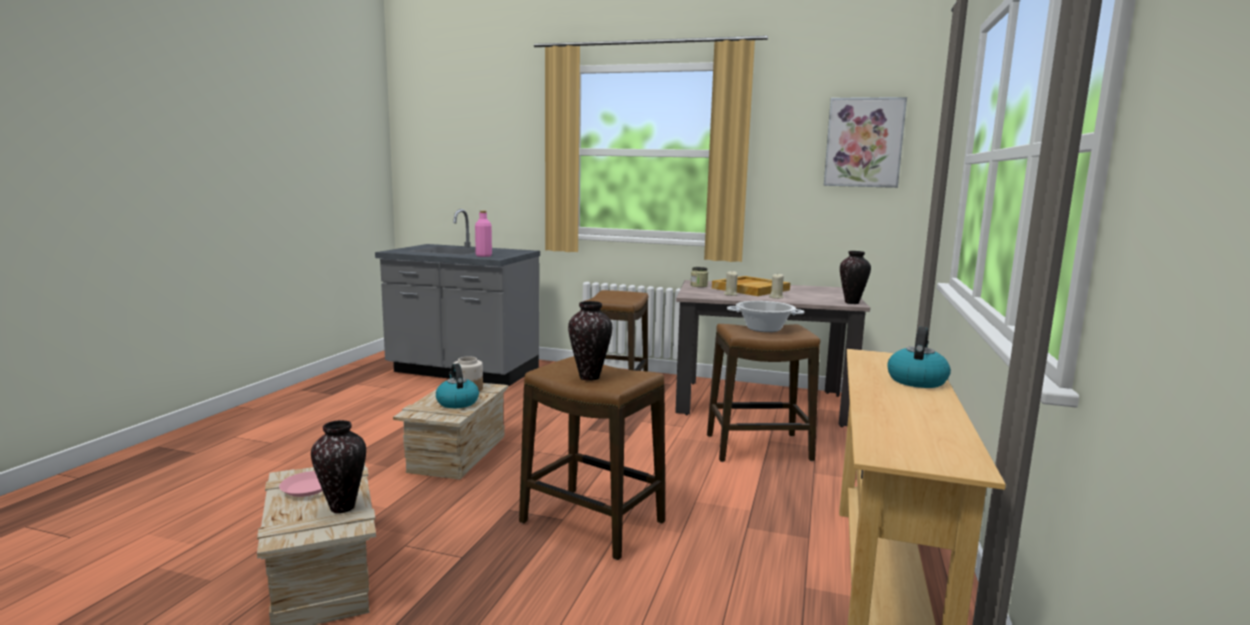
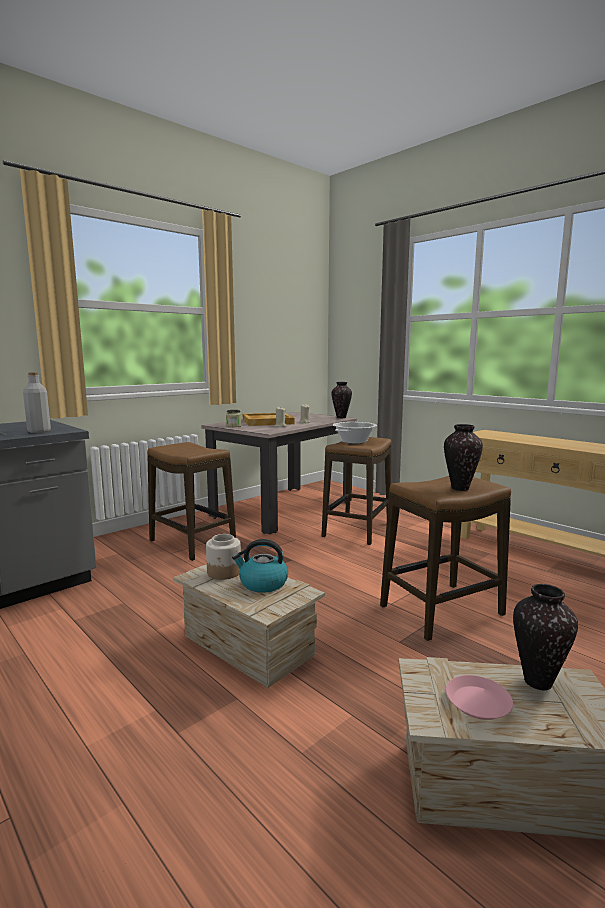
camera: 60 degrees left, 0 degrees up
(483, 256) = (39, 431): pink bottle -> grey bottle
(864, 142) = (292, 307): picture -> none
(916, 380) = (534, 438): kettle -> none

